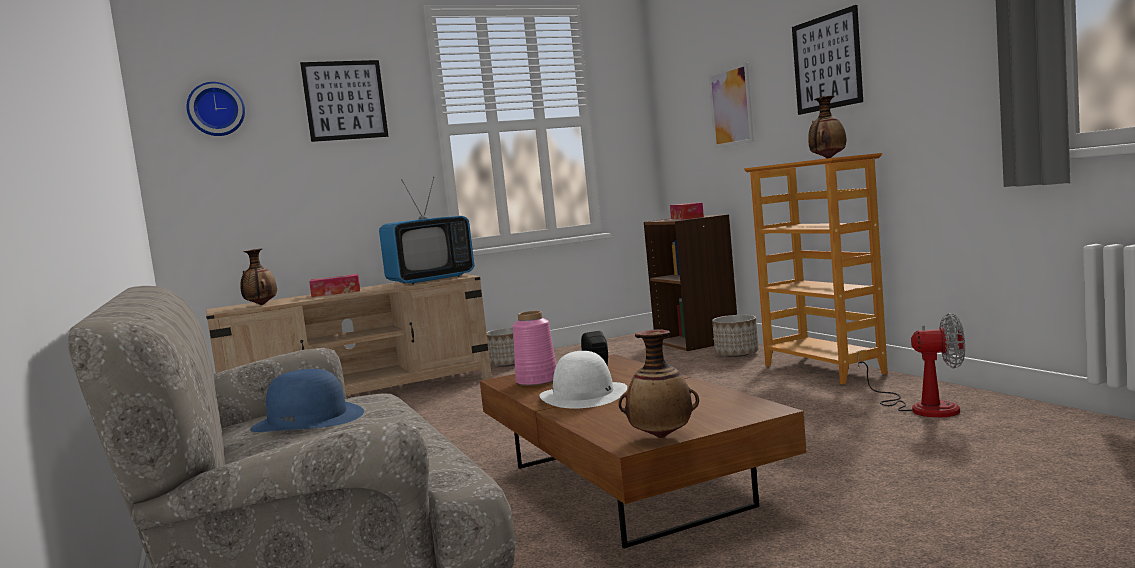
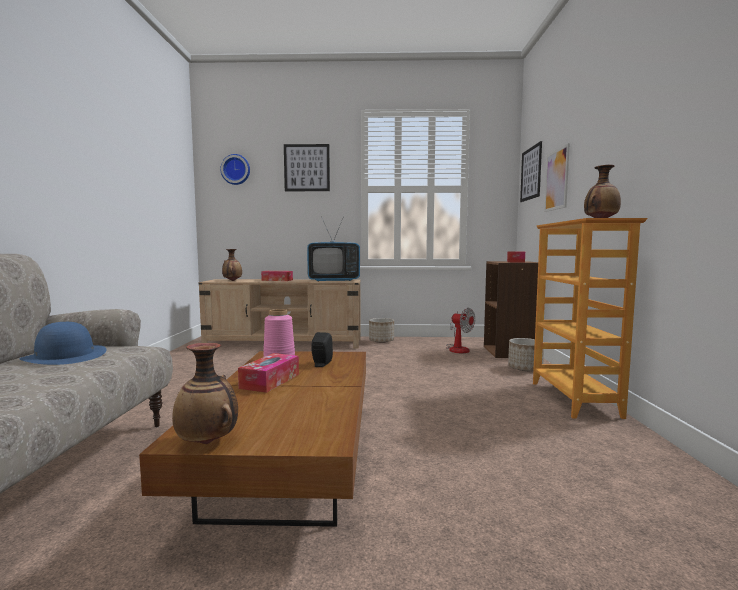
camera: 25 degrees right, 0 degrees up
(584, 395) = (270, 381): white hat -> tissue box
(826, 62) = (619, 137): picture -> picture (531, 173)
(922, 407) = (618, 467): fan -> fan (458, 349)

